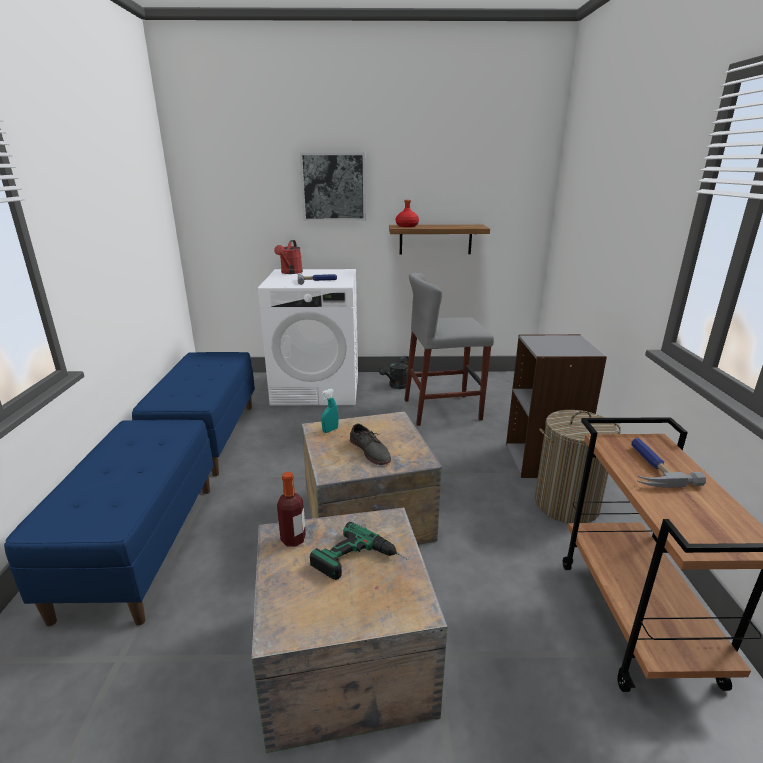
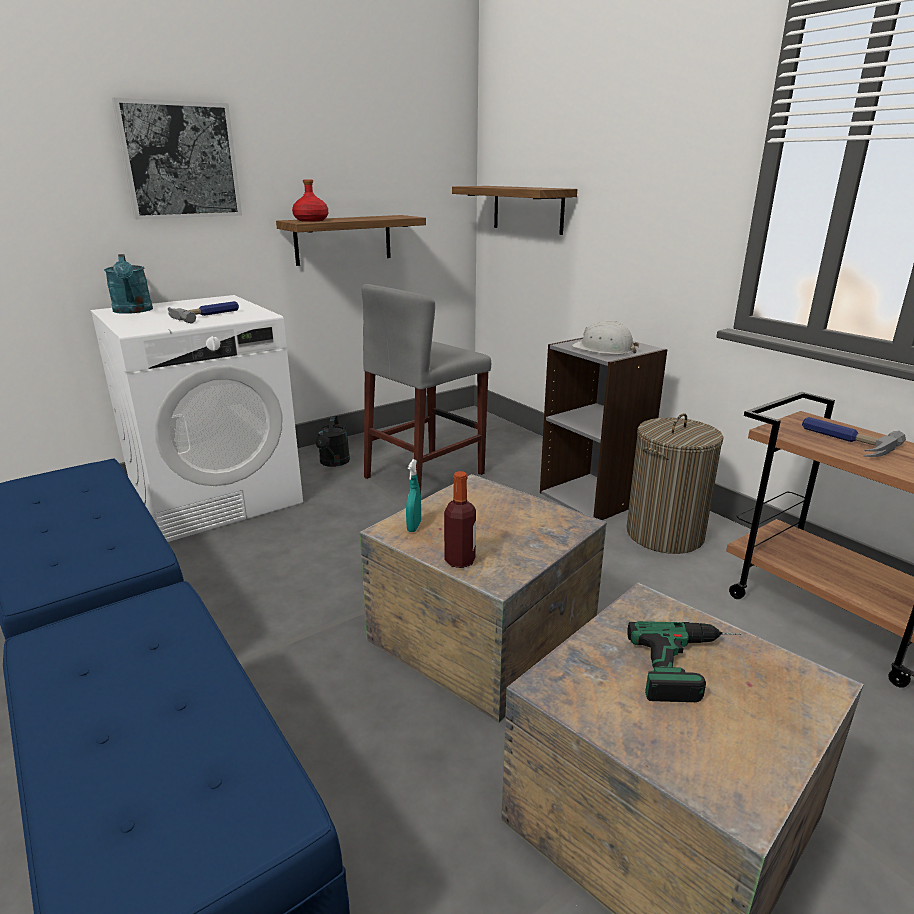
camera: 35 degrees left, 0 degrees up
(290, 272) = (133, 311): red watering can -> turquoise watering can
(293, 539) = (580, 681): bottle -> bottle (460, 561)
(370, 451) = (503, 533): grey shoe -> none
(552, 346) = (604, 349): none -> white hard hat
(573, 227) = (528, 209): none -> shelf

